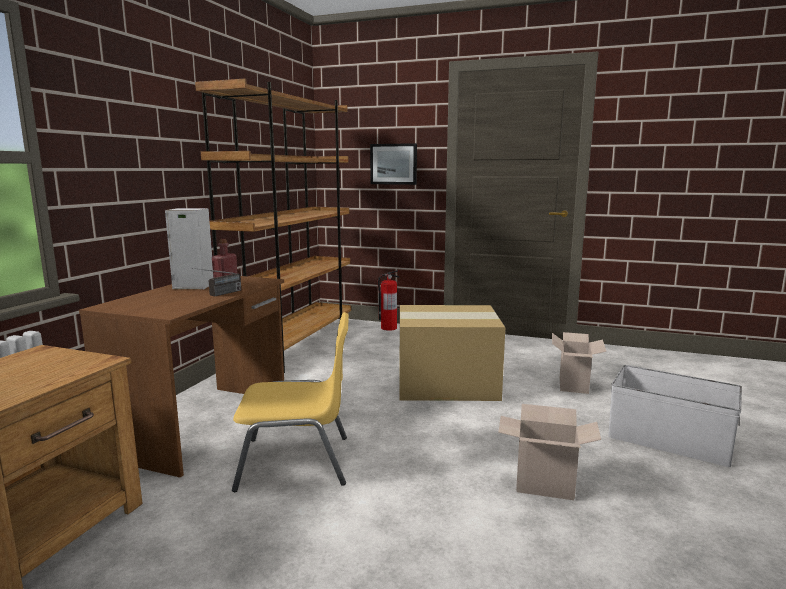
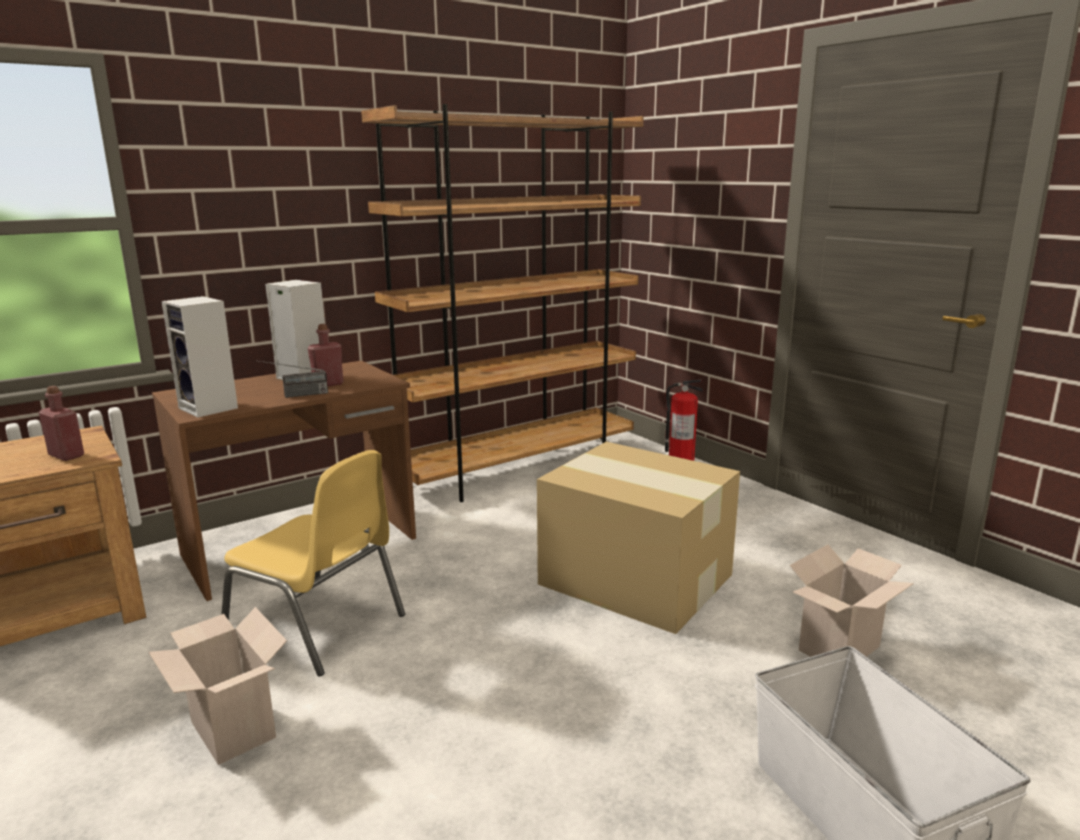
camera: 35 degrees right, 5 degrees up
(67, 365) = (66, 456): none -> red bottle
(171, 309) = (210, 408): none -> speaker
(393, 164) = (715, 208): picture -> none
(542, 485) = (534, 791): cardboard box -> cardboard box (229, 729)

